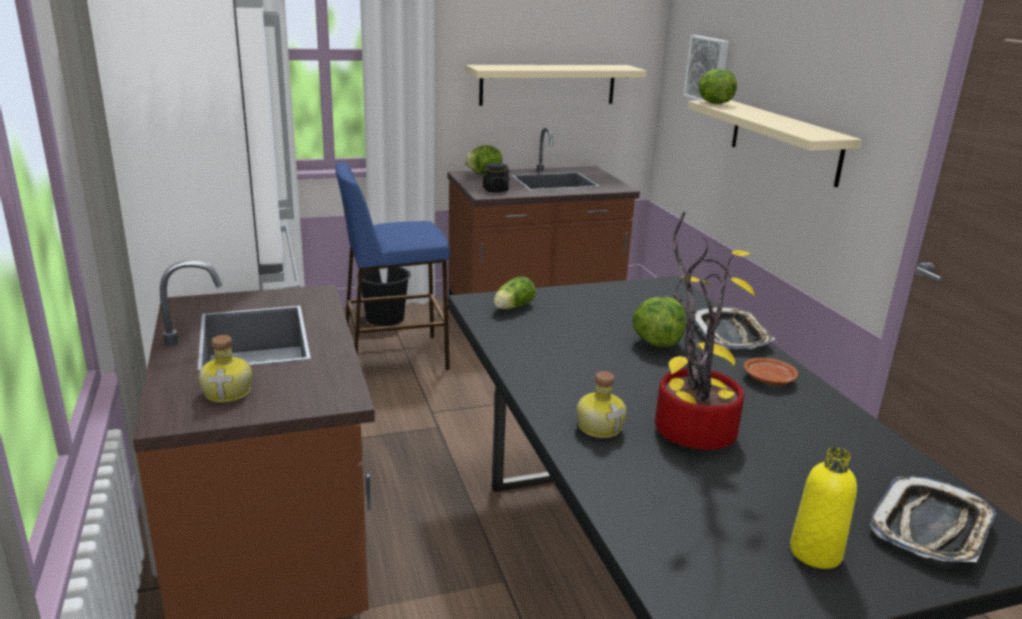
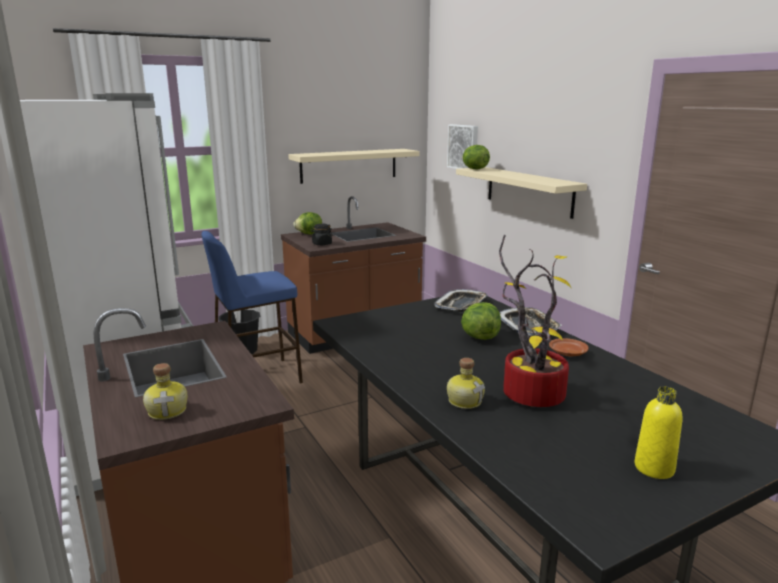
camera: 10 degrees left, 5 degrees down
(512, 307) = (365, 324): lettuce -> none
(931, 528) = (721, 439): tray -> tray (461, 305)

